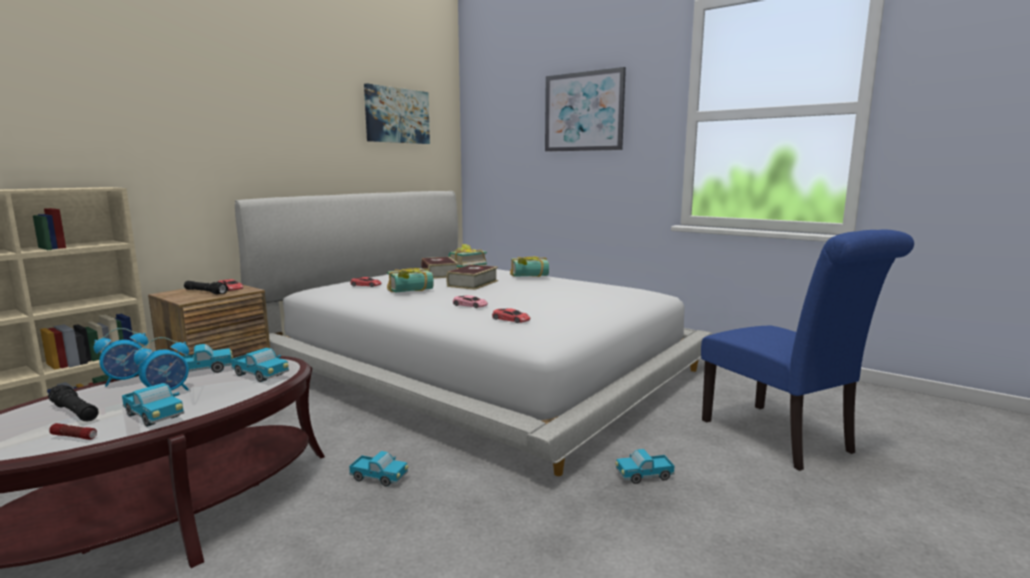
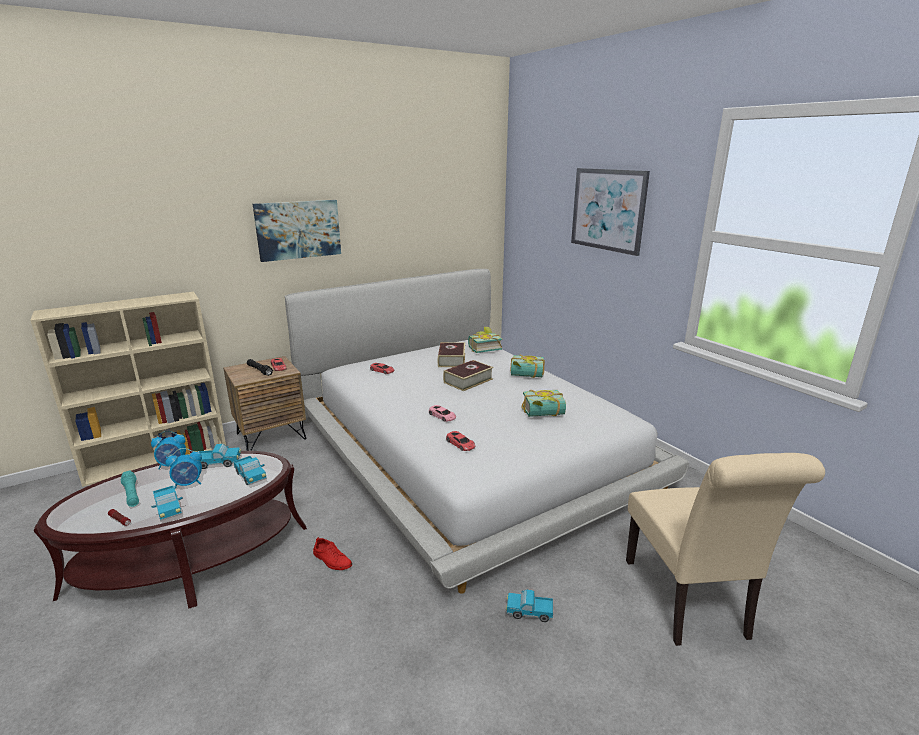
camera: 20 degrees right, 10 degrees up
(75, 412) = (131, 493): black flashlight -> turquoise flashlight
(379, 478) = (332, 560): toy truck -> red shoe
(397, 115) = (437, 202): picture -> picture (298, 229)
(412, 291) = (410, 387): book -> book (544, 414)
(783, 439) = (689, 603): blue chair -> beige chair

